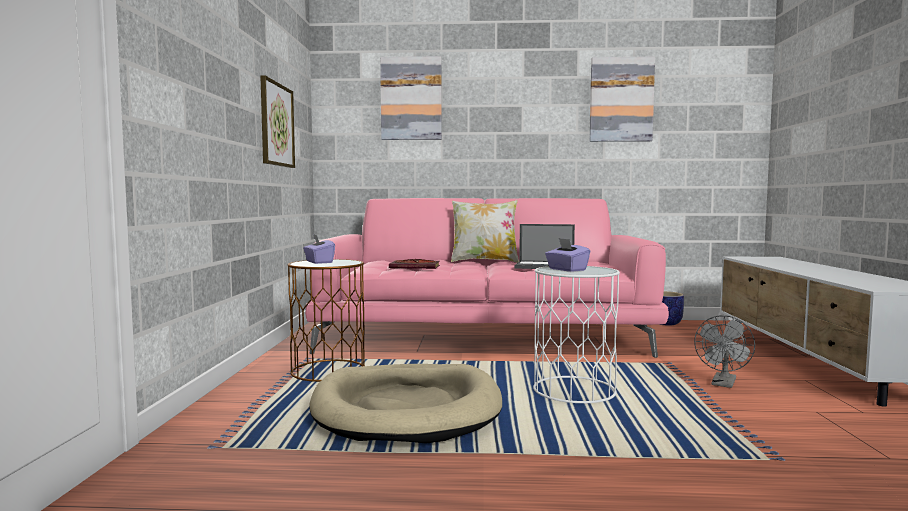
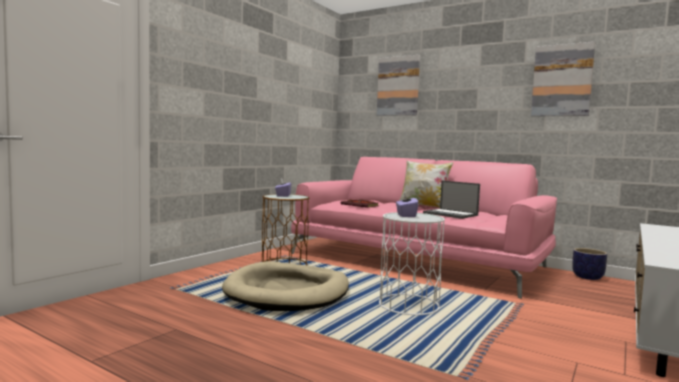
camera: 30 degrees right, 0 degrees up
(276, 125) = (293, 108): picture -> none
(723, 384) = (536, 326): grey fan -> none

